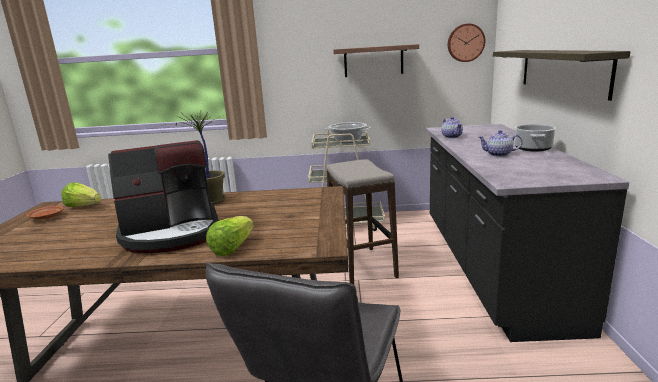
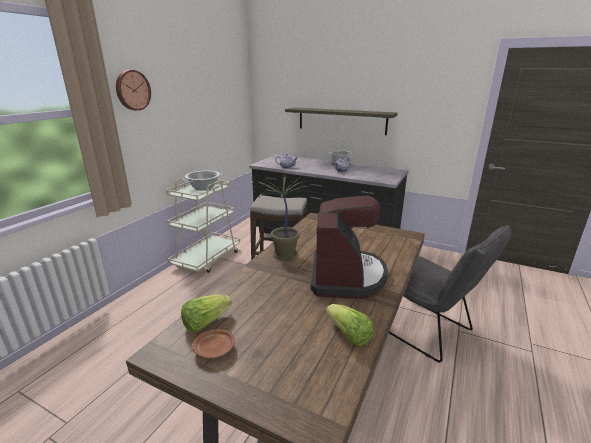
camera: 65 degrees left, 5 degrees up
(232, 248) = (393, 259): lettuce -> lettuce (348, 335)
(373, 61) = (195, 117): shelf -> none
(465, 43) = (240, 100): wall clock -> wall clock (132, 90)

